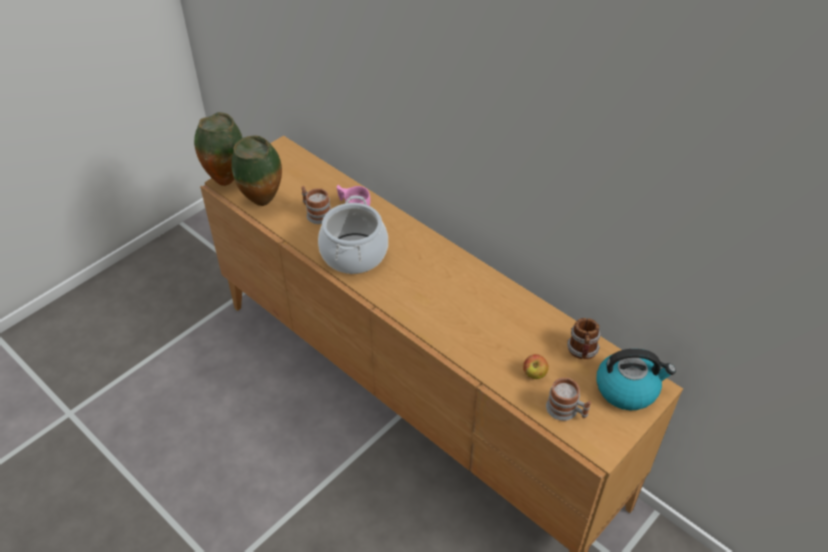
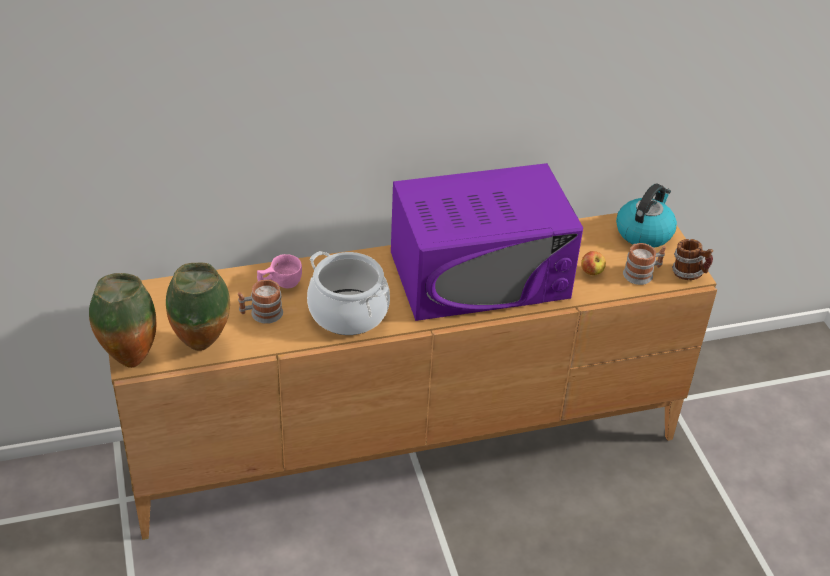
camera: 60 degrees left, 5 degrees down
(462, 305) = (480, 275): none -> purple microwave
(582, 352) = (589, 235): mug -> mug (689, 274)

